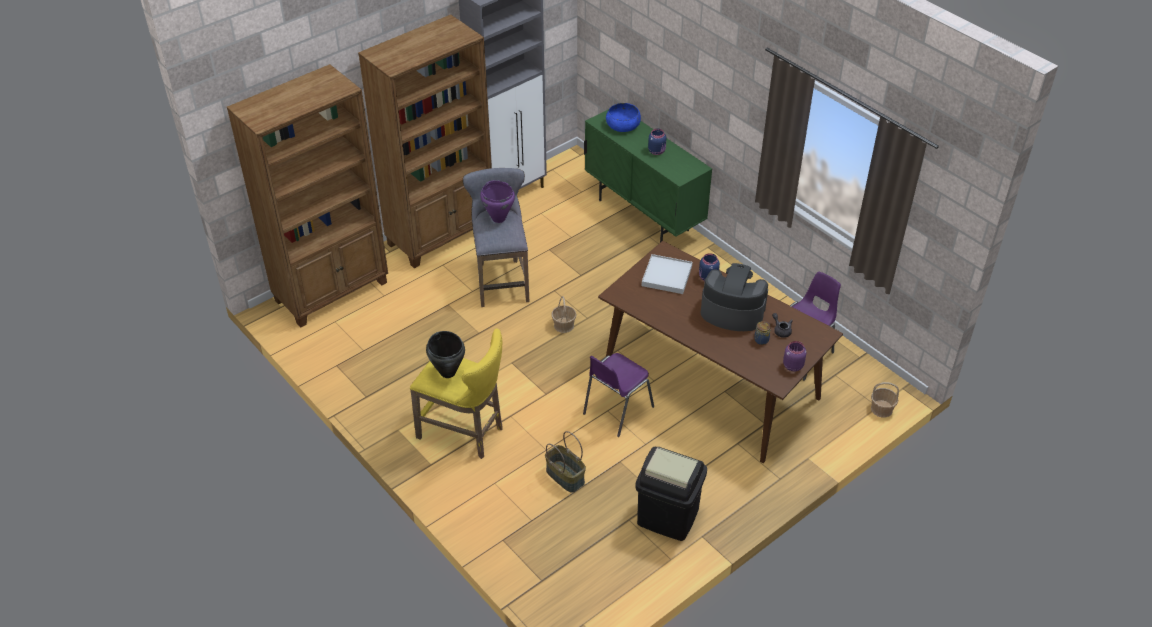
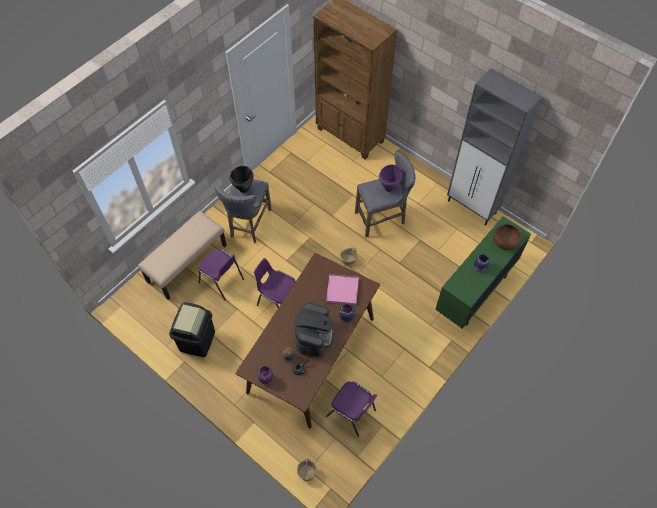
camera: 80 degrees right, 15 degrees up
(441, 236) = (416, 178): brown bookcase -> none
(465, 433) = (249, 224): yellow stool -> grey stool
(518, 522) = (187, 263): none -> beige bench
(566, 476) = (222, 281): basket -> purple chair
(623, 125) = (505, 241): blue bowl -> brown bowl
(667, 276) = (342, 290): white tray -> pink tray

